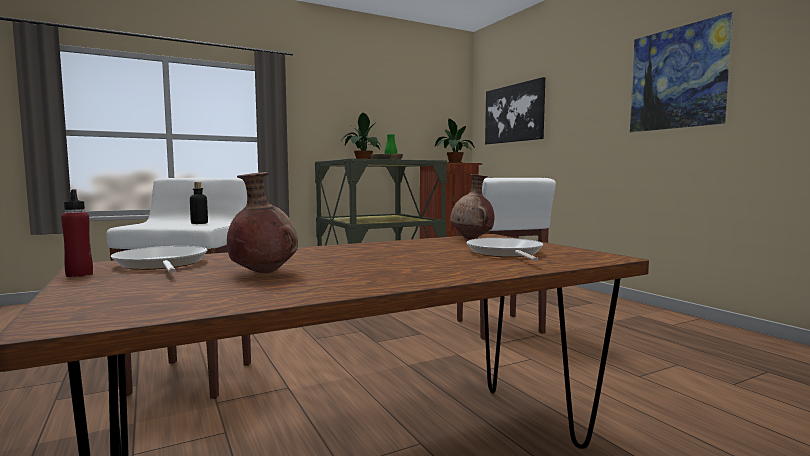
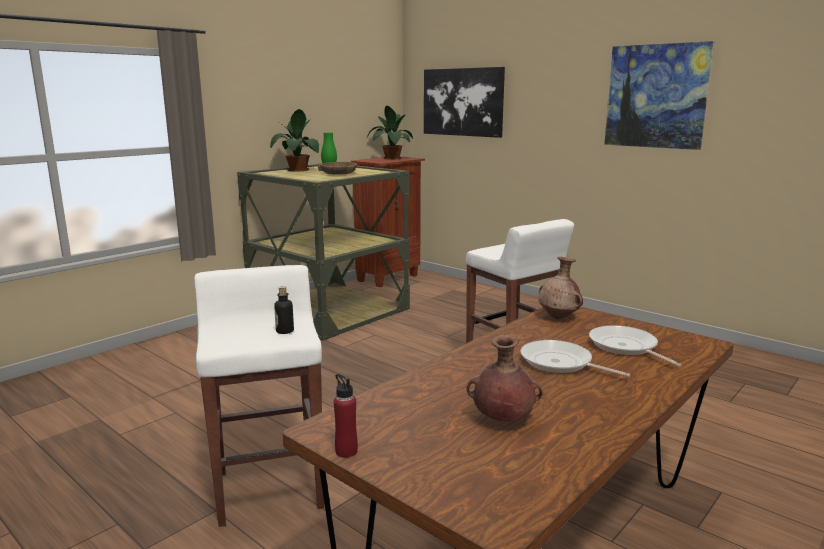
camera: 20 degrees left, 10 degrees up
(161, 264) = (381, 418): frying pan -> frying pan (560, 363)

